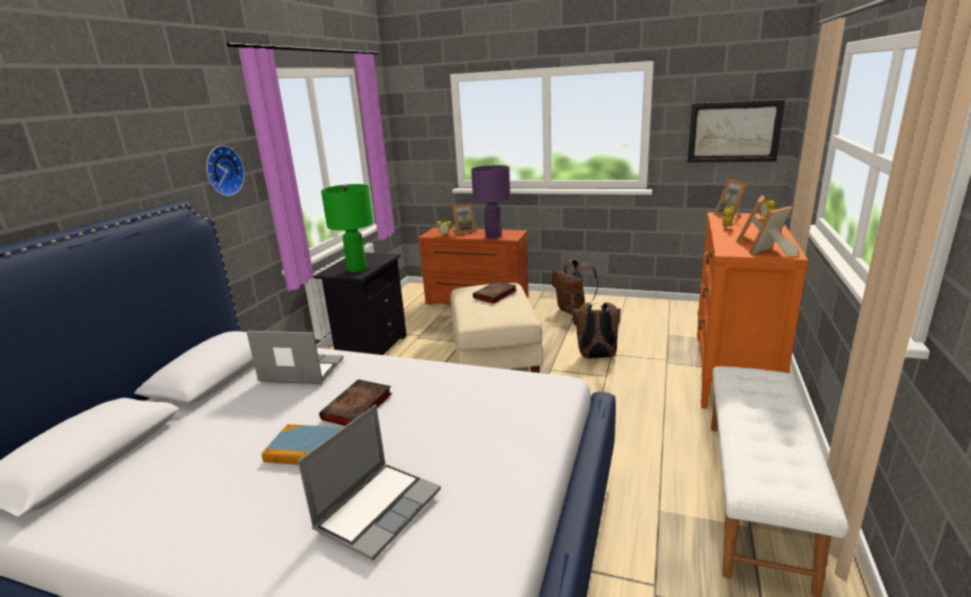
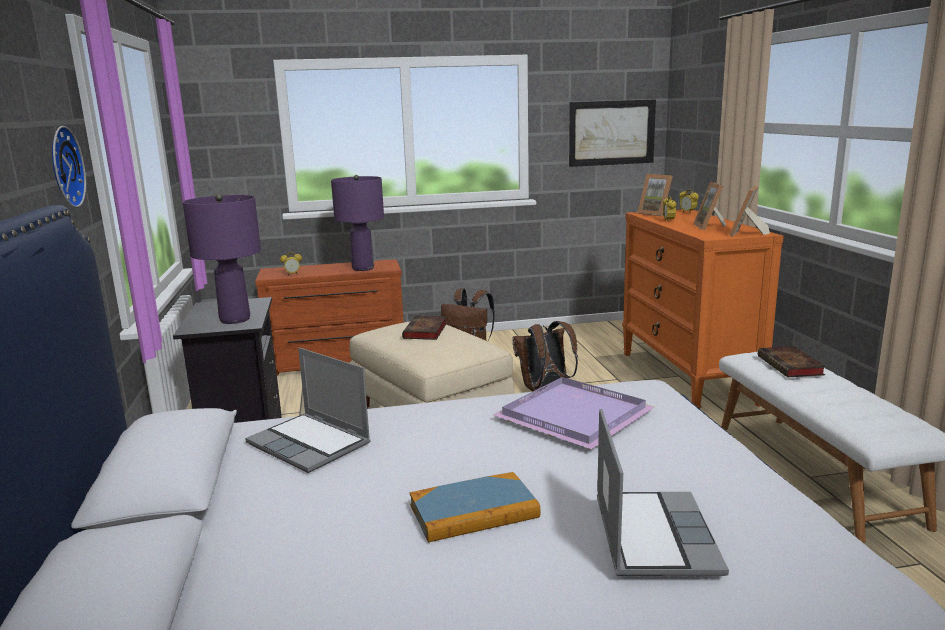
camera: 30 degrees left, 5 degrees down
(300, 371) = (311, 444): laptop -> laptop turned 120 degrees counterclockwise
(356, 269) = (234, 320): green table lamp -> purple table lamp
(357, 408) = (460, 459): book -> book (791, 366)
(464, 231) = (314, 268): picture frame -> none
(472, 395) = (577, 416): none -> purple tray

